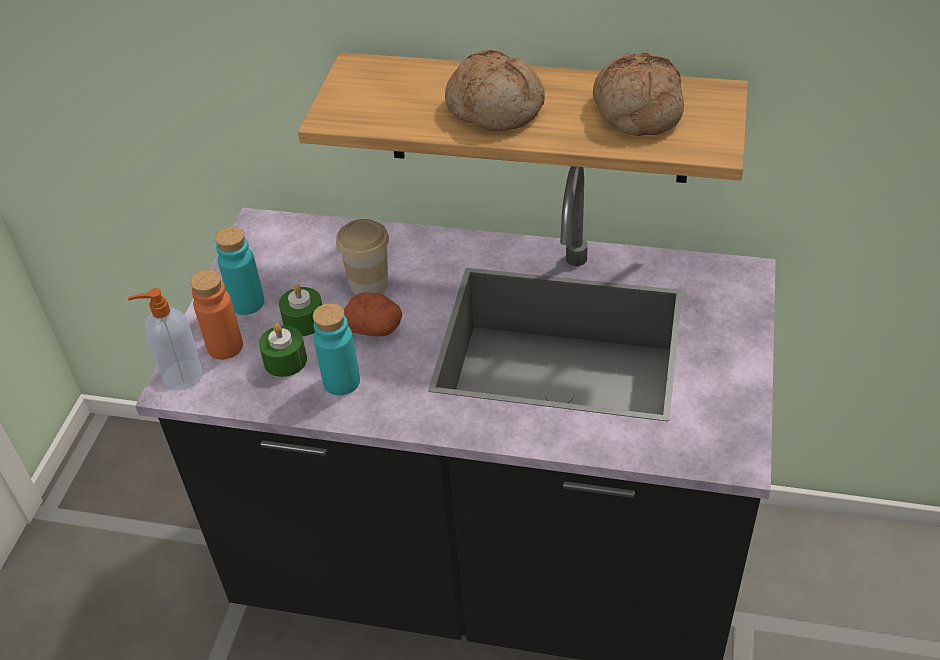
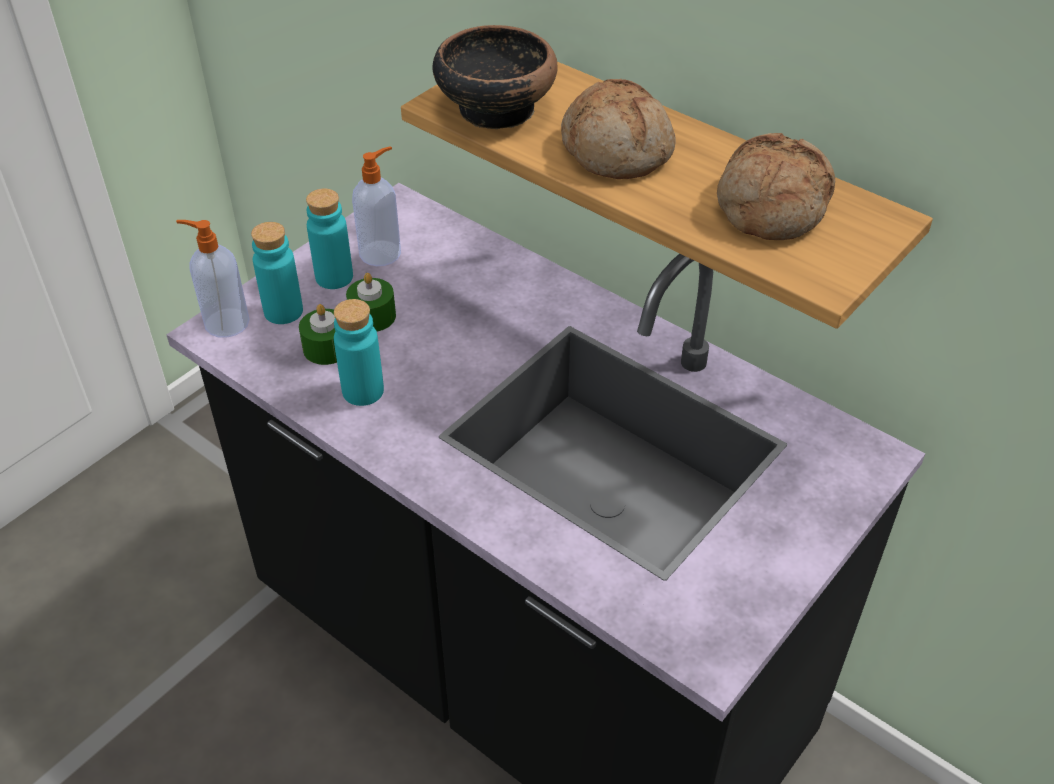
camera: 25 degrees right, 0 degrees up
(225, 347) = (283, 311): orange bottle -> turquoise bottle
(272, 268) = (381, 253): none -> soap dispenser
(369, 284) = (461, 304): cup -> none
(375, 328) = (434, 351): potato -> none
(376, 108) = (495, 108): none -> bowl

